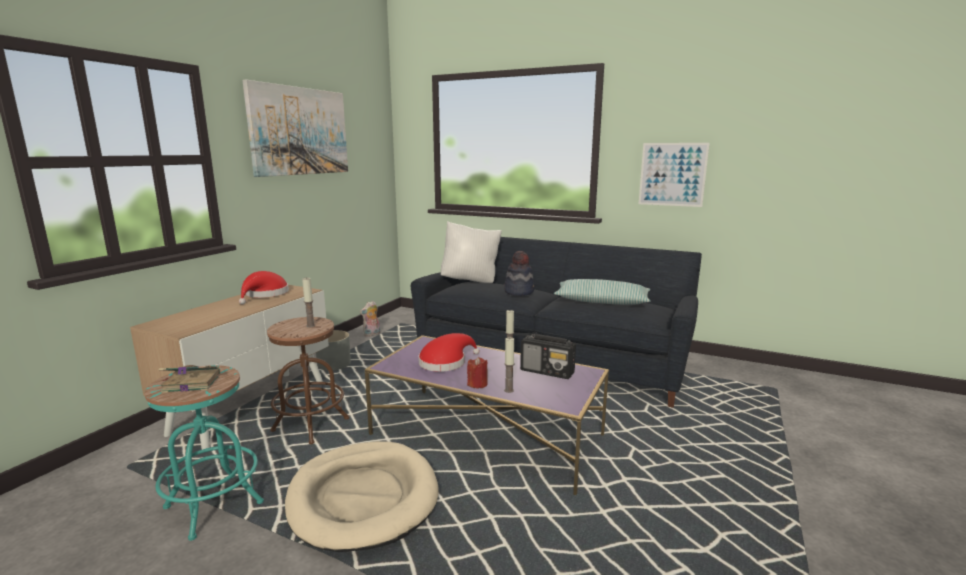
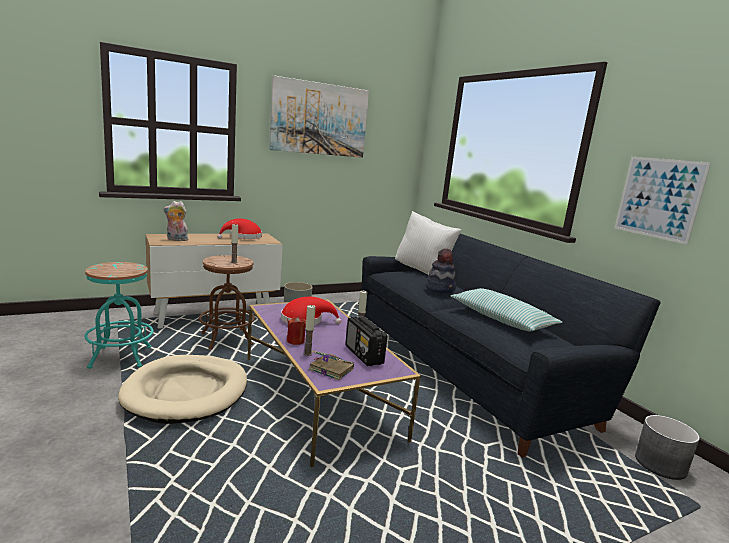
camera: 35 degrees right, 0 degrees up
(190, 383) = (114, 269): book -> book (330, 369)
(372, 334) = (352, 300): plush toy -> plush toy (176, 240)
(731, 373) = (661, 464): none -> grey planter

